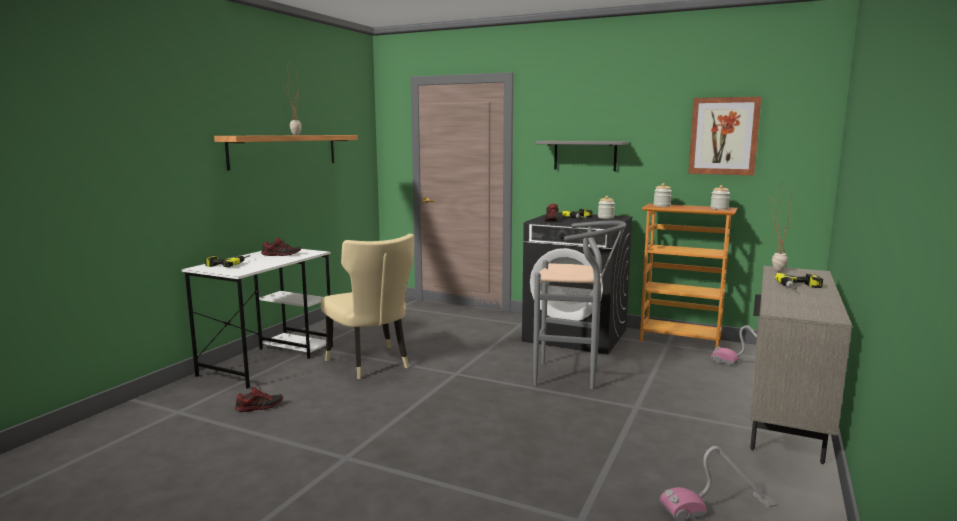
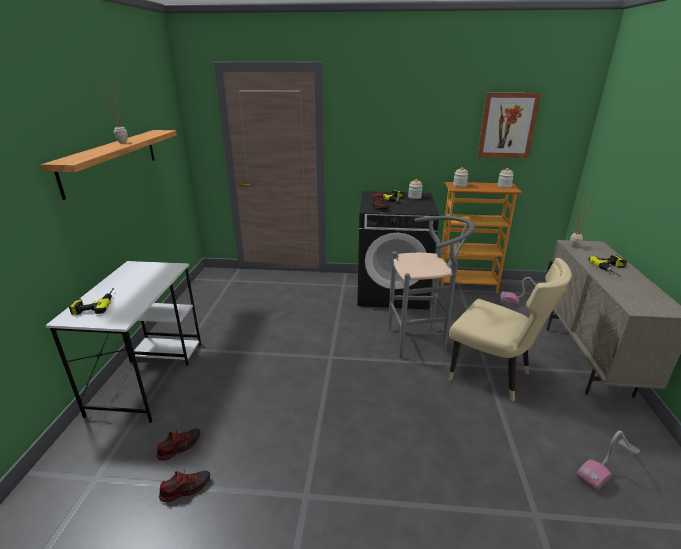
camera: 20 degrees left, 15 degrees up
(281, 255) = (142, 277): shoe -> shoe (185, 488)
(371, 364) = (251, 360): beige chair -> beige chair (493, 375)
(585, 155) = (391, 141): grey shelf -> none

